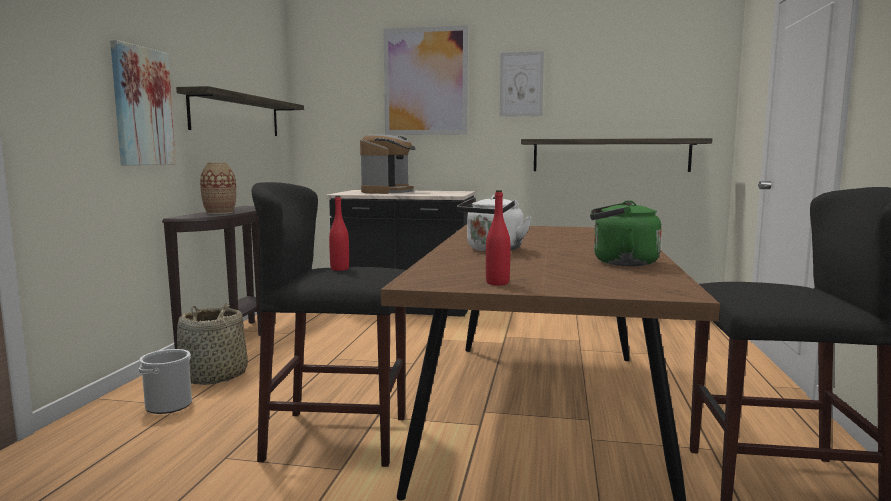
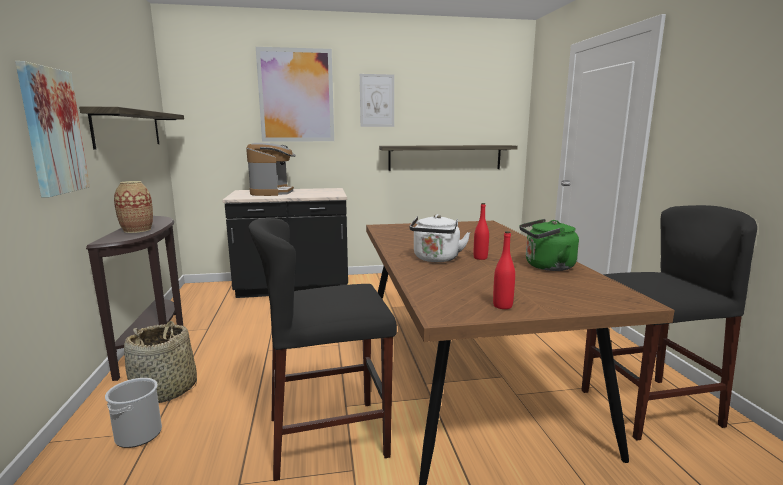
camera: 20 degrees left, 5 degrees up
(339, 269) = (324, 293): red bottle -> red bottle (480, 258)

